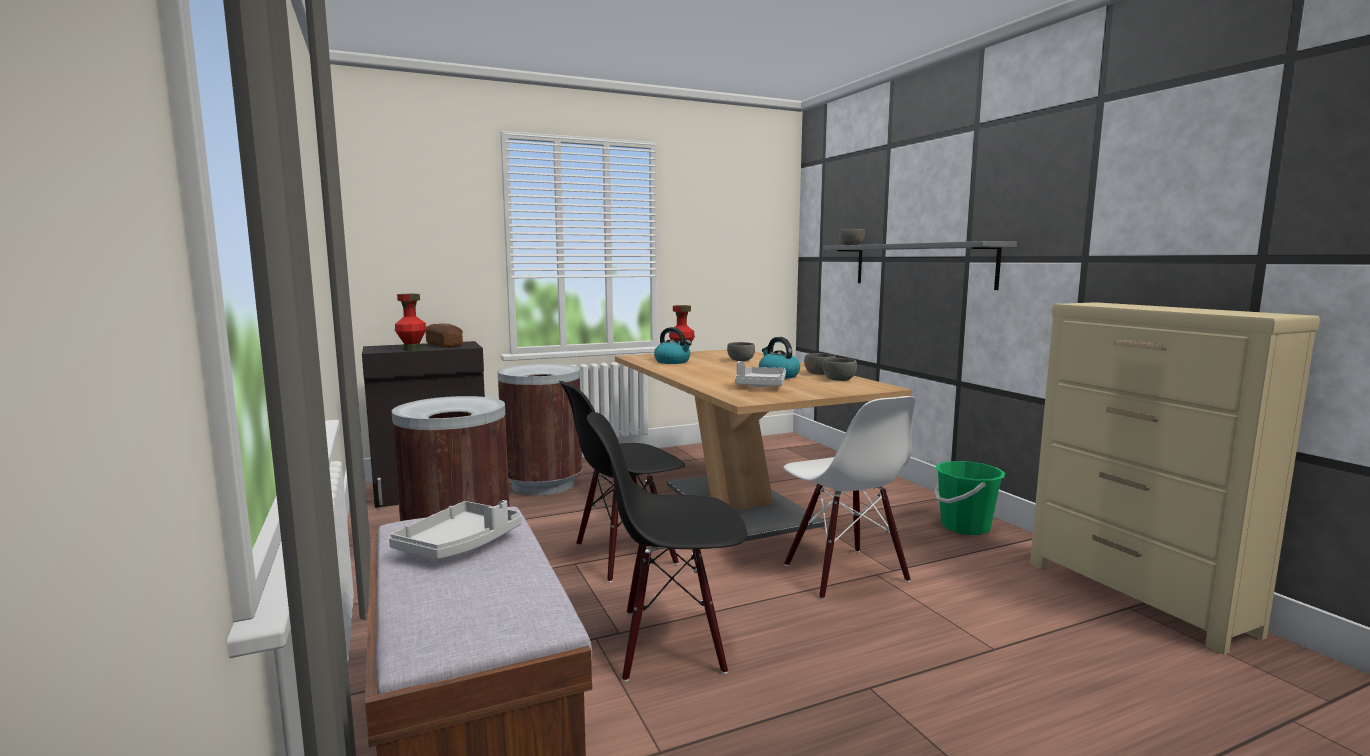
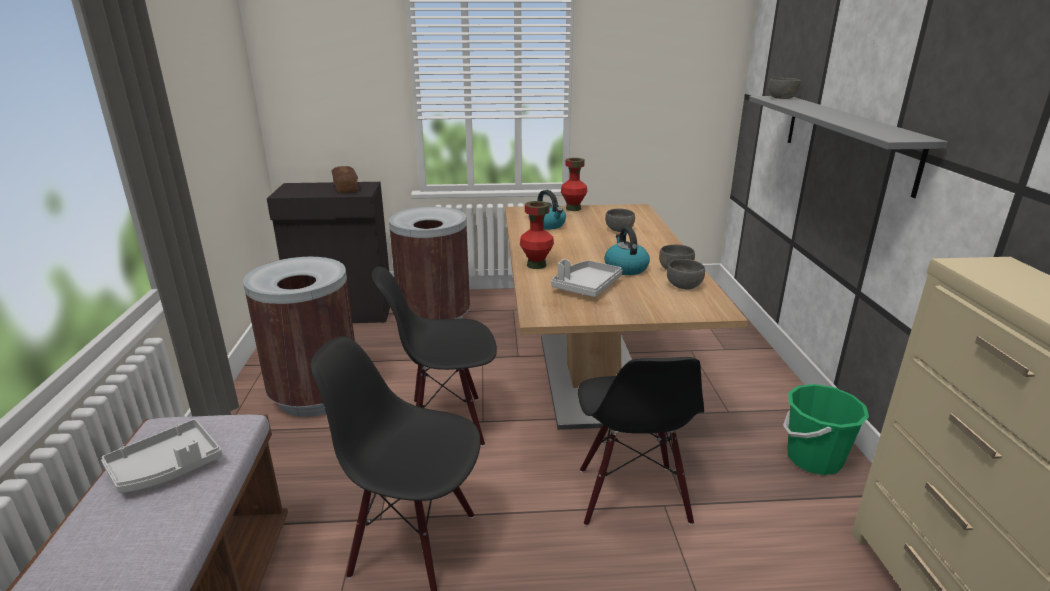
camera: 20 degrees right, 15 degrees up
(412, 349) = (312, 194): red vase -> red vase (536, 265)
(844, 573) = (631, 496): white chair -> black chair

